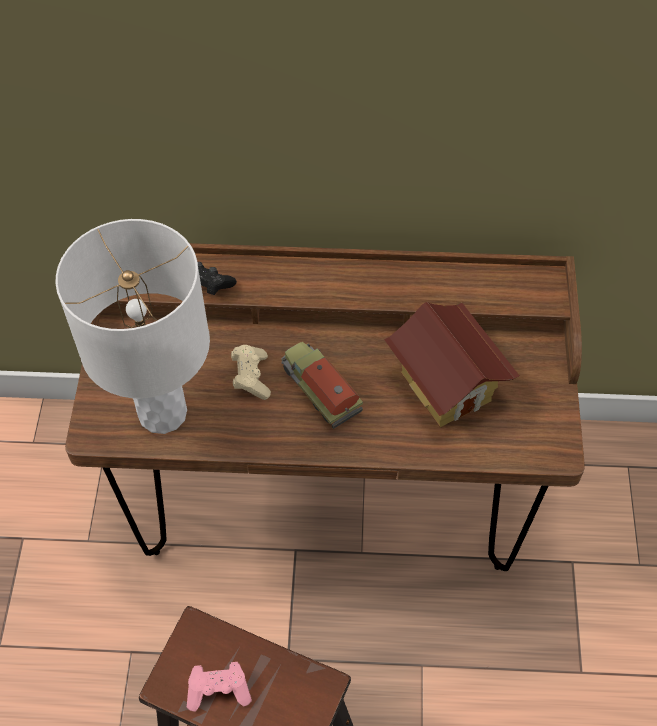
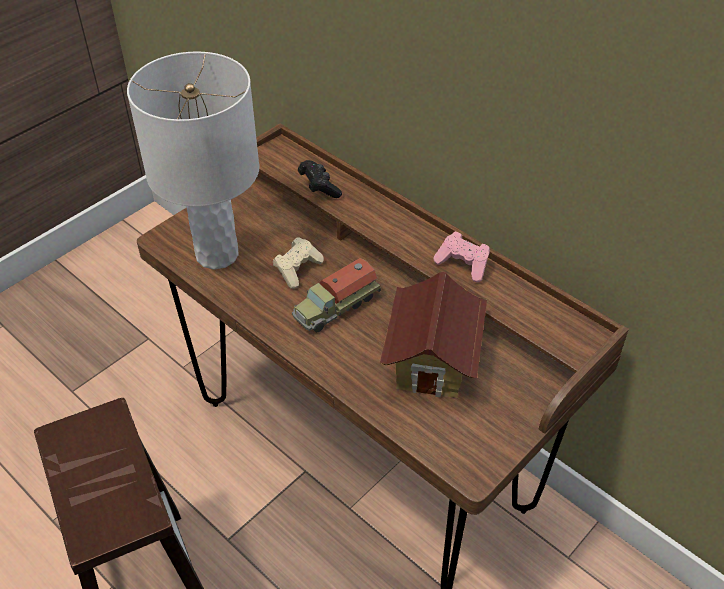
camera: 40 degrees right, 10 degrees down
(219, 690) = (82, 464): pink game controller -> pink game controller (463, 264)
(320, 389) = (335, 306): toy truck -> toy truck turned 135 degrees counterclockwise

